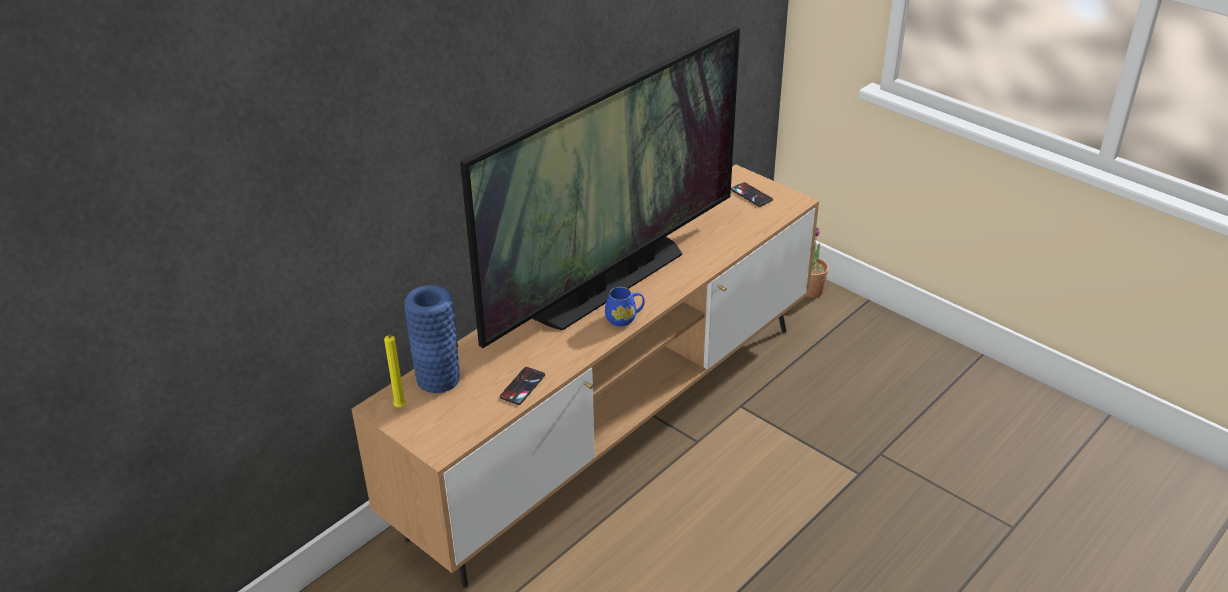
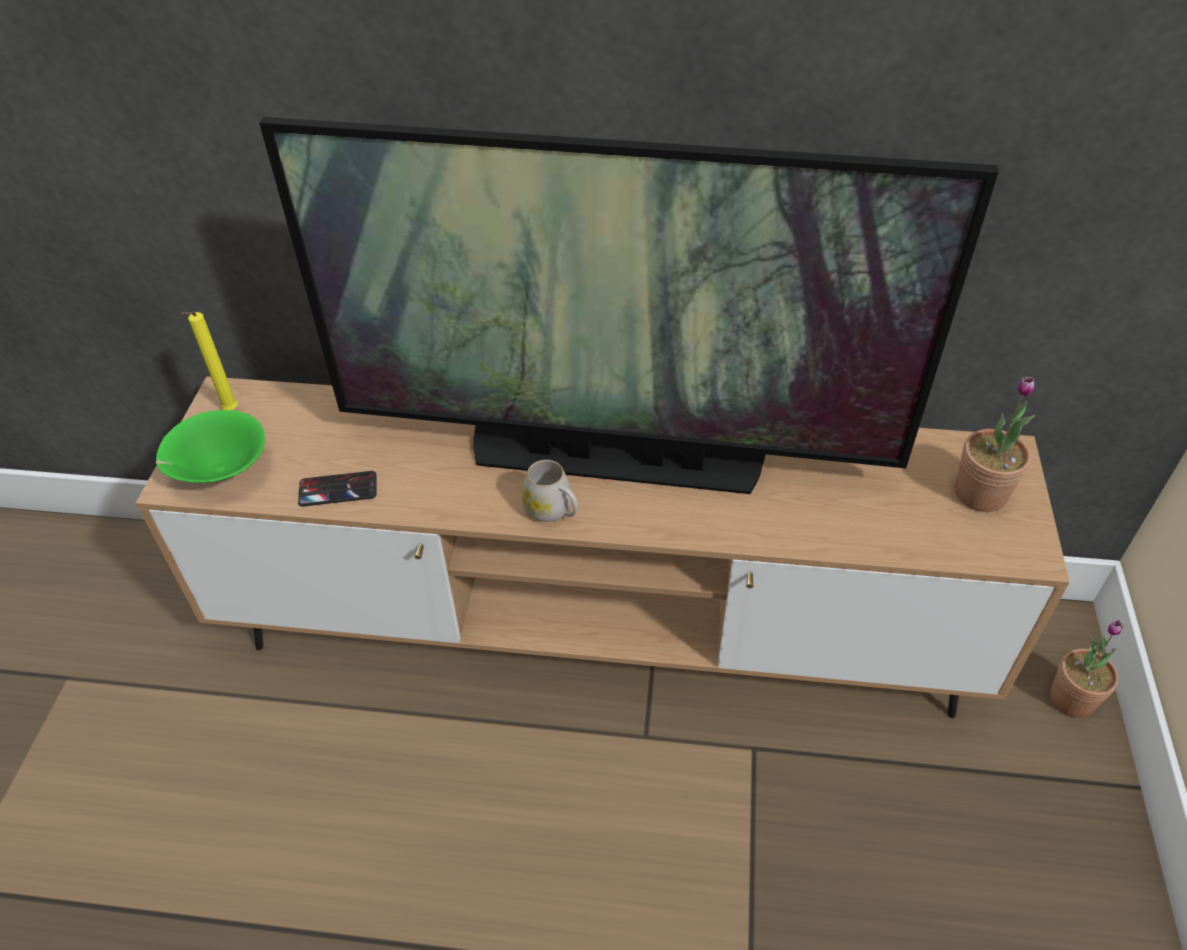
camera: 55 degrees right, 10 degrees up
(438, 379) = (301, 412): blue vase -> none
(452, 428) = (219, 472): none -> green bowl
(624, 318) = (553, 511): blue mug -> white mug
(751, 195) = (980, 493): phone -> potted plant

